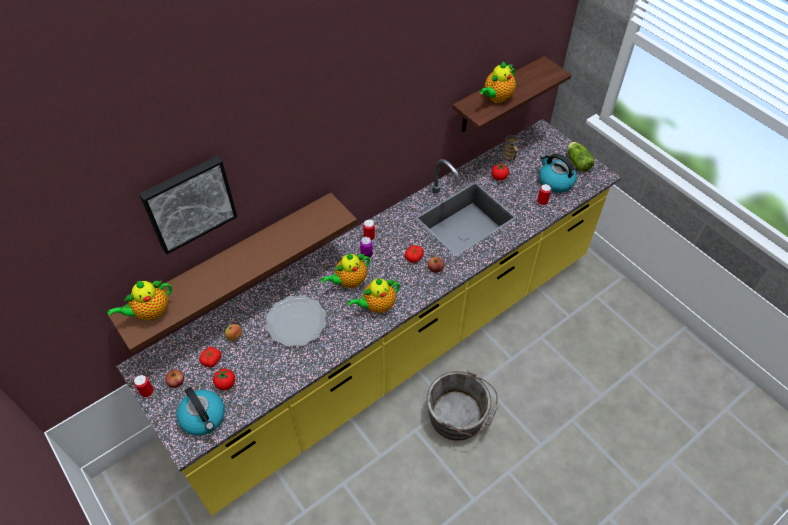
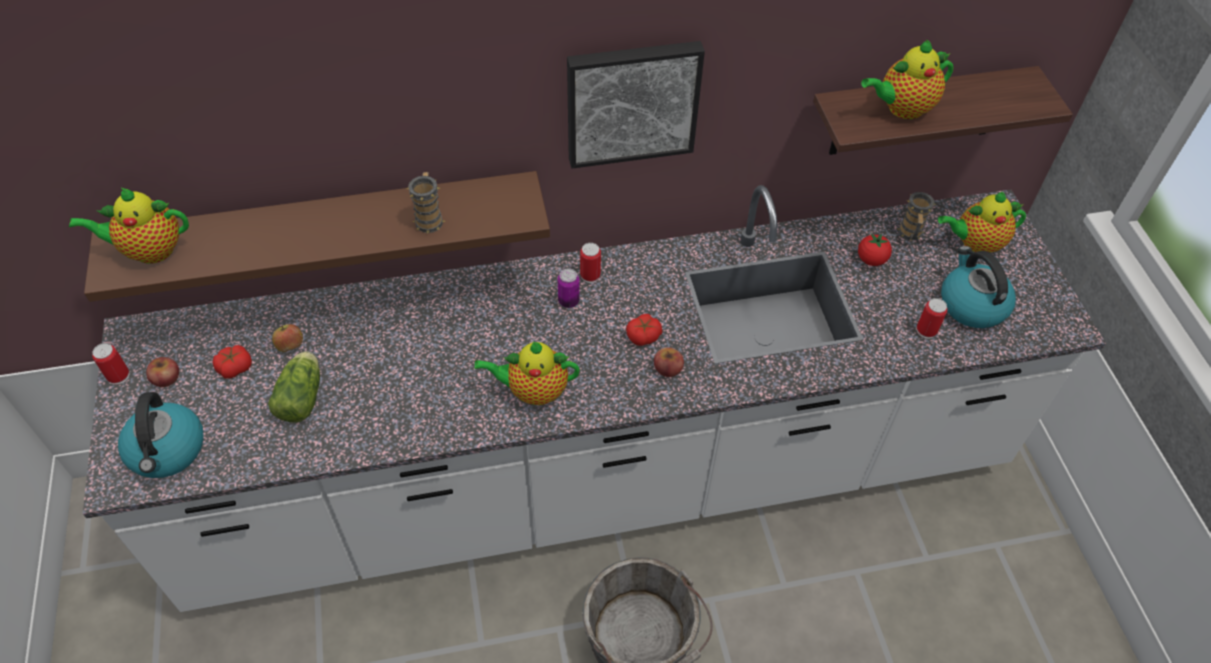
camera: 25 degrees right, 0 degrees up
(188, 203) = (247, 90): picture -> picture (631, 101)
(226, 383) = (231, 413): tomato -> none
(292, 237) = (429, 218): none -> mug
(296, 322) = (393, 363): plate -> none
(349, 281) = (514, 333): teapot -> teapot (975, 244)
(393, 345) = (601, 477): yellow counter -> white counter
(577, 162) = (1034, 285): lettuce -> lettuce (302, 395)

